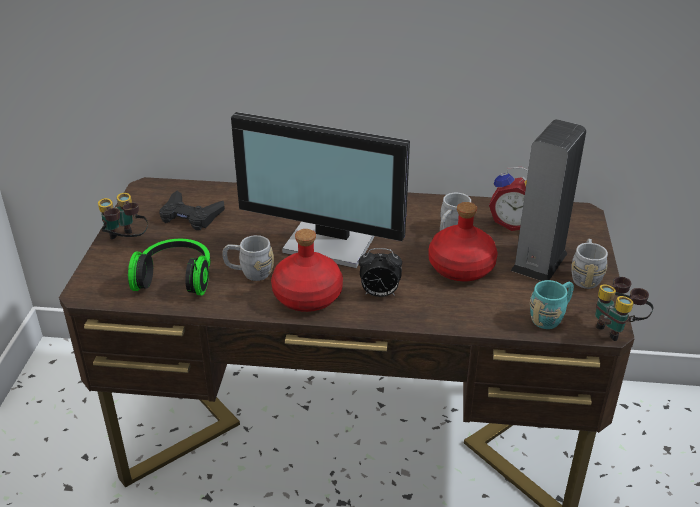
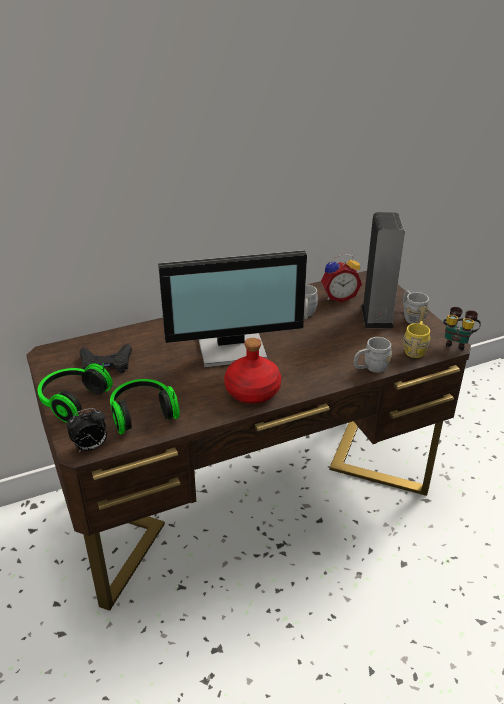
camera: 30 degrees left, 0 degrees up
(125, 241) = (72, 401): binoculars -> headphones
(249, 272) = (194, 389): grey mug -> grey mug (370, 368)
(379, 294) = (299, 372): alarm clock -> alarm clock (90, 447)
(460, 268) = (334, 337): red bottle -> none
(551, 317) = (415, 349): turquoise mug -> yellow mug

